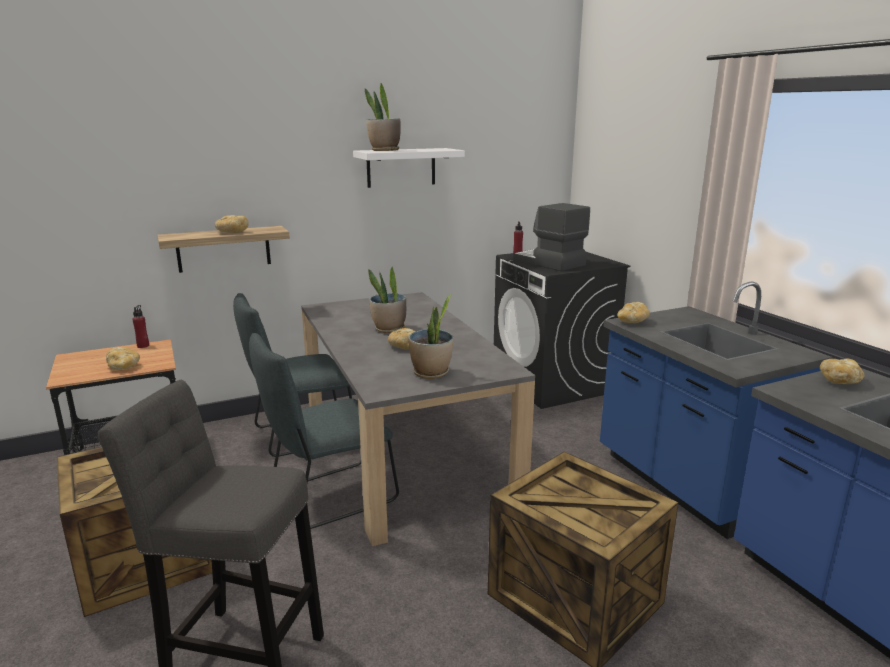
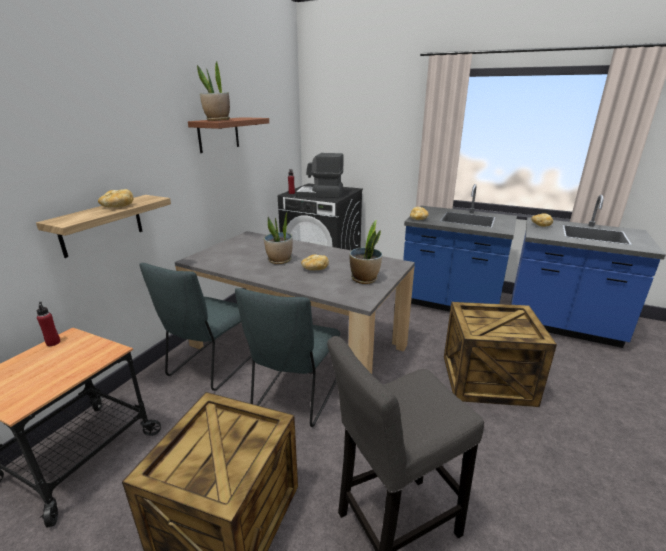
camera: 40 degrees left, 5 degrees up
(124, 367) = (72, 368): bread -> none
(401, 167) = (218, 134): white shelf -> brown shelf

